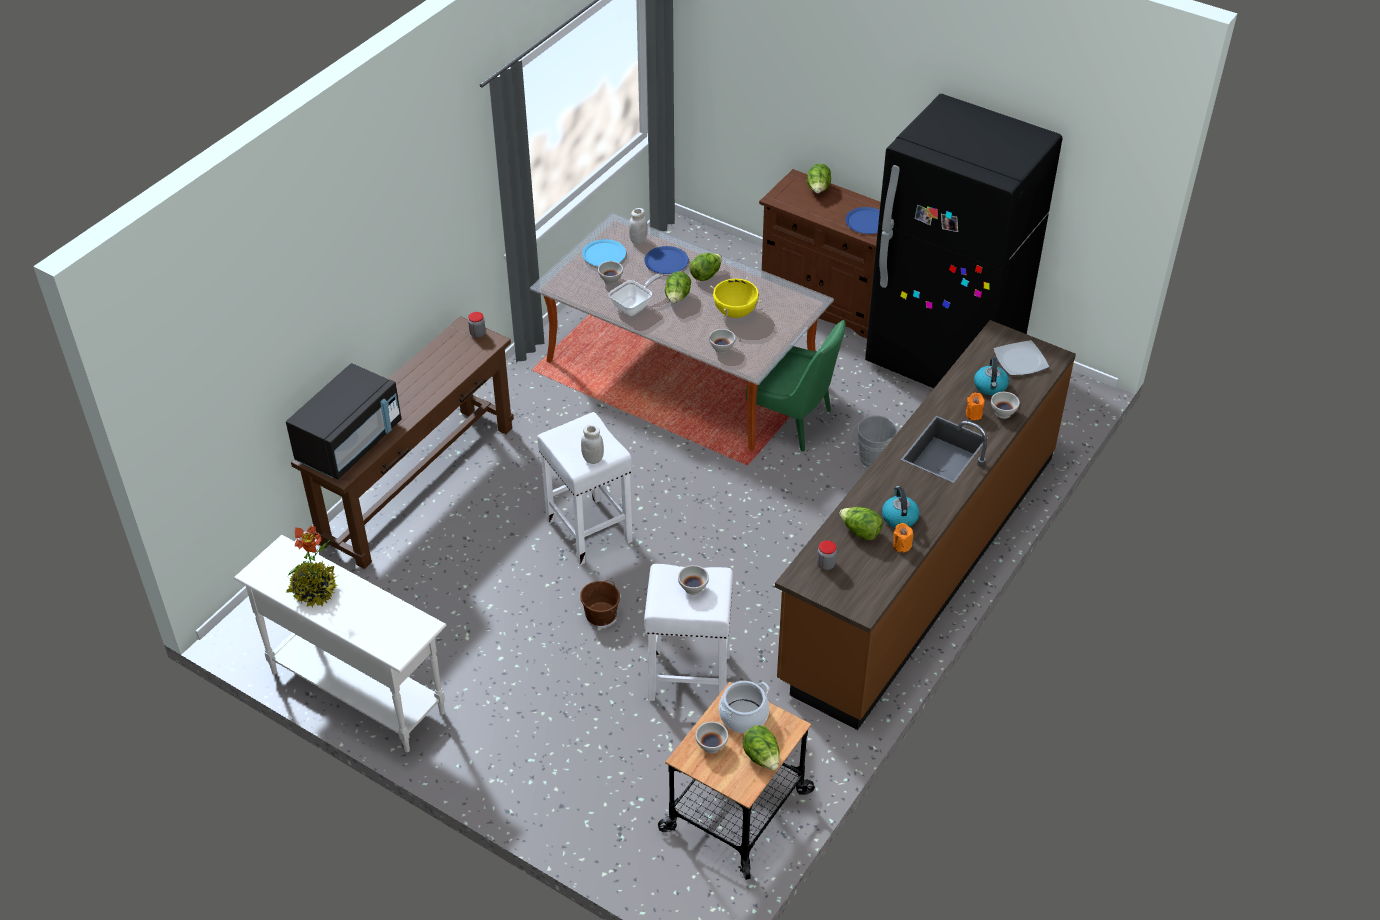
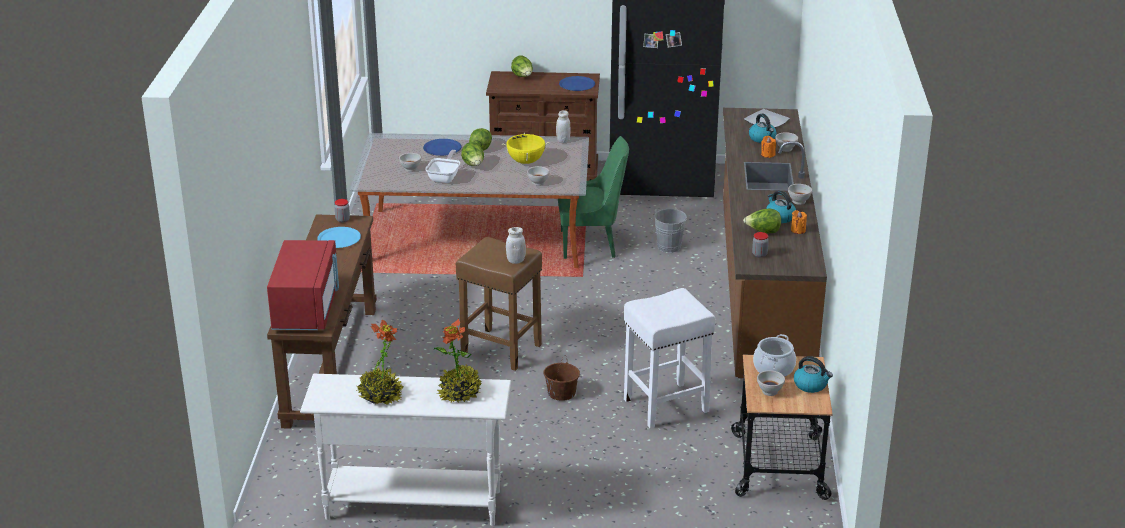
camera: 30 degrees left, 15 degrees down
(350, 443) = (306, 309): black microwave -> red microwave
(385, 620) = (459, 392): none -> potted plant
(588, 530) = (500, 349): white stool -> brown stool
(604, 254) = (388, 156): blue plate -> blue plate (339, 238)
(638, 240) = (407, 142): white jar -> white jar (563, 140)
(693, 588) = (670, 305): white bowl -> white bowl (798, 201)
(762, 757) = (811, 385): lettuce -> kettle

